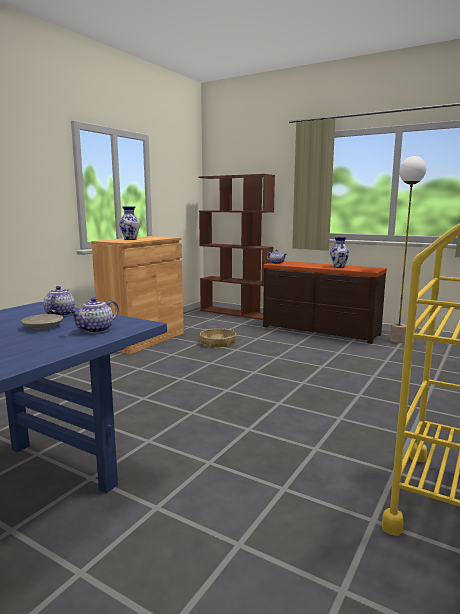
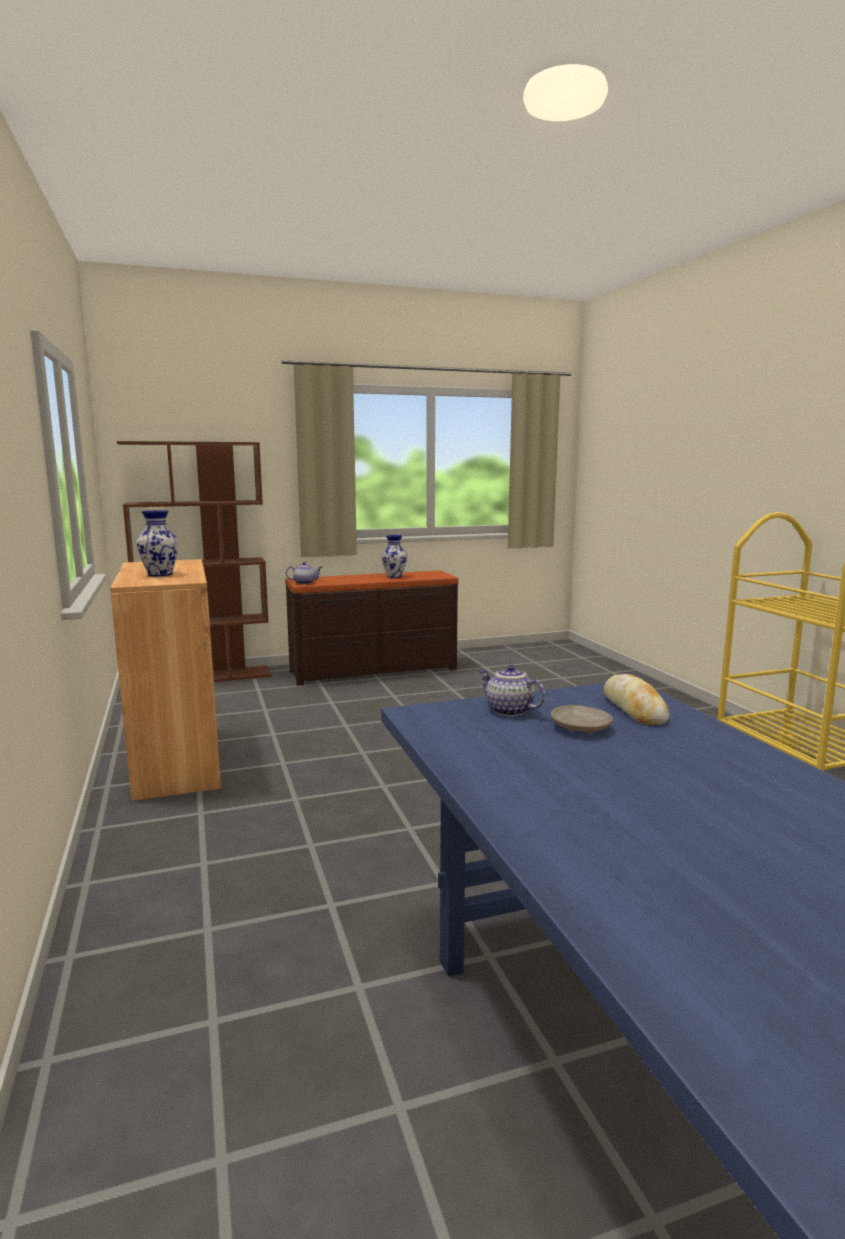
camera: 50 degrees left, 0 degrees up
(95, 330) = (634, 708): teapot -> bread
(218, 343) = (299, 725): basket -> none
(398, 341) = (469, 659): floor lamp -> none

